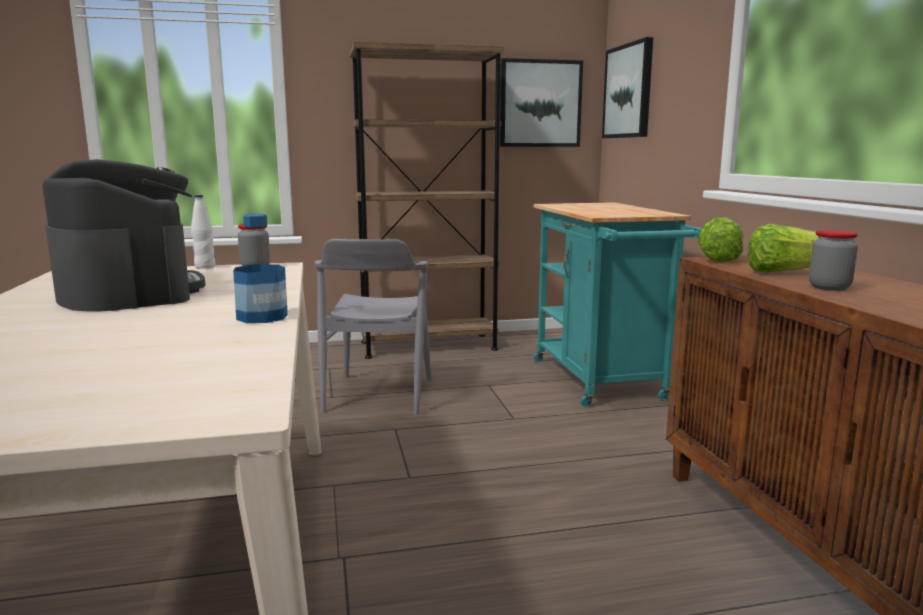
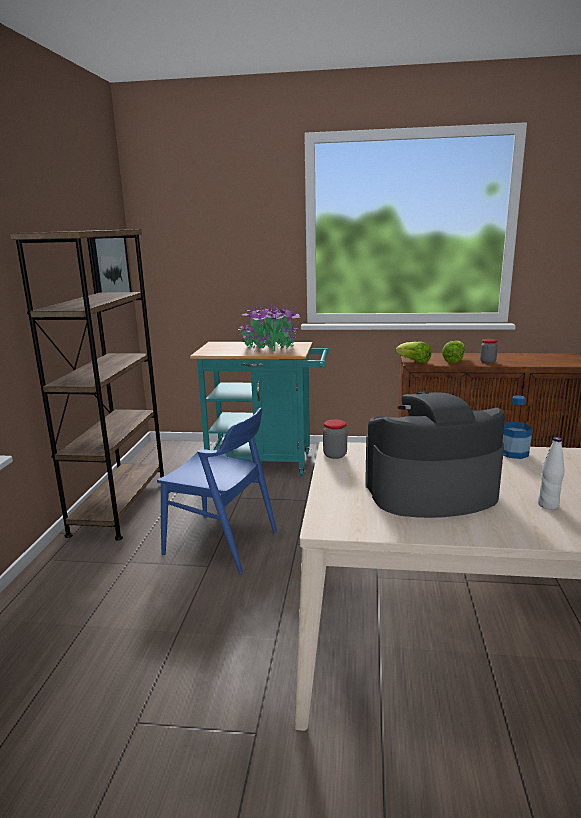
camera: 70 degrees left, 5 degrees up
(205, 267) = (324, 471): white bottle -> white bottle (548, 505)
(378, 394) = (221, 543): grey chair -> blue chair
(620, 210) = (270, 347): none -> potted plant
(628, 91) = (177, 257): picture -> none

